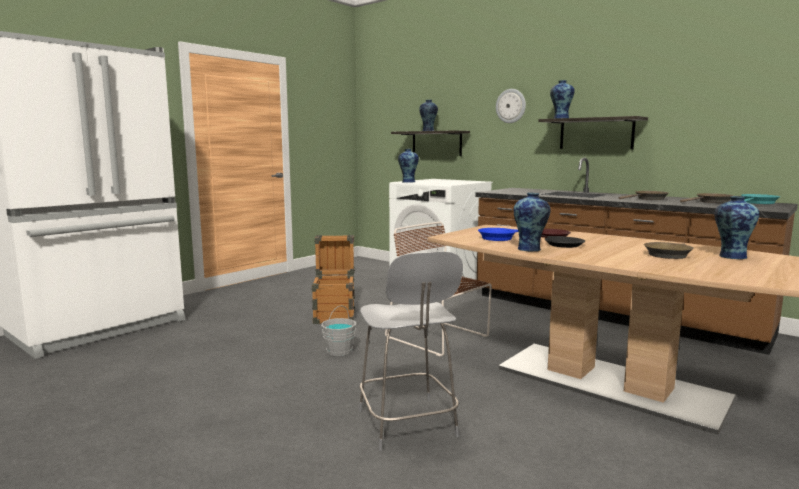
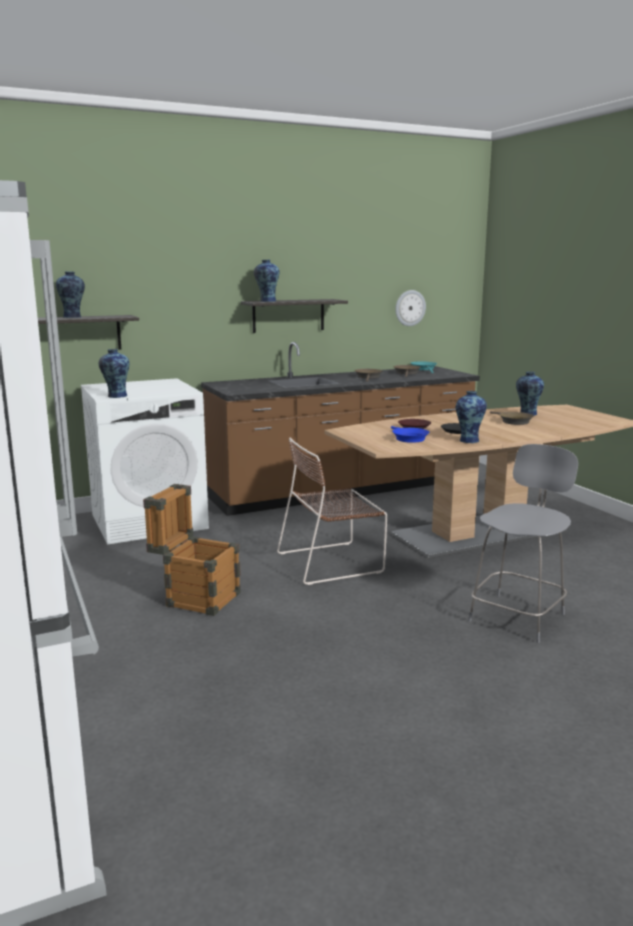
camera: 65 degrees left, 5 degrees up
(339, 351) = (324, 615): grey bucket -> none
(407, 425) = (518, 616): grey chair -> grey chair turned 60 degrees counterclockwise
(511, 106) = (189, 283): wall clock -> wall clock (410, 308)

